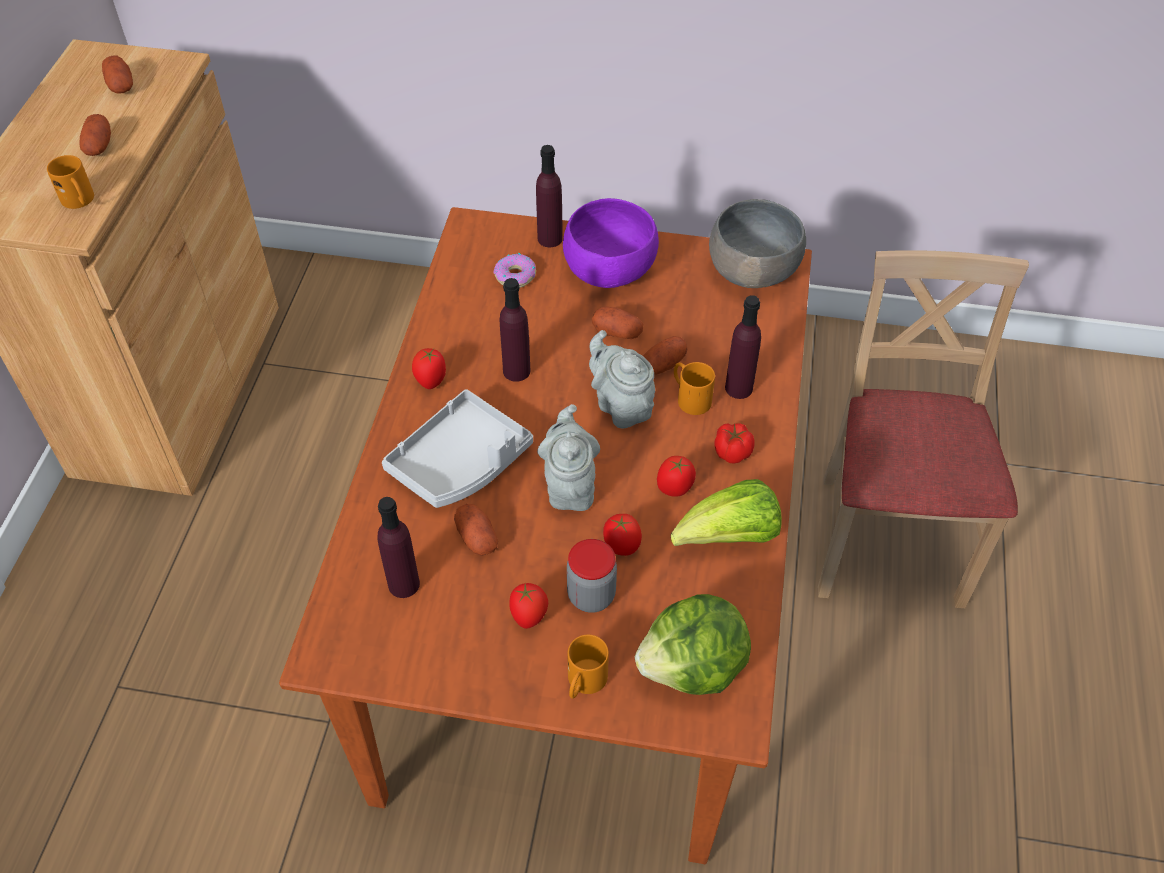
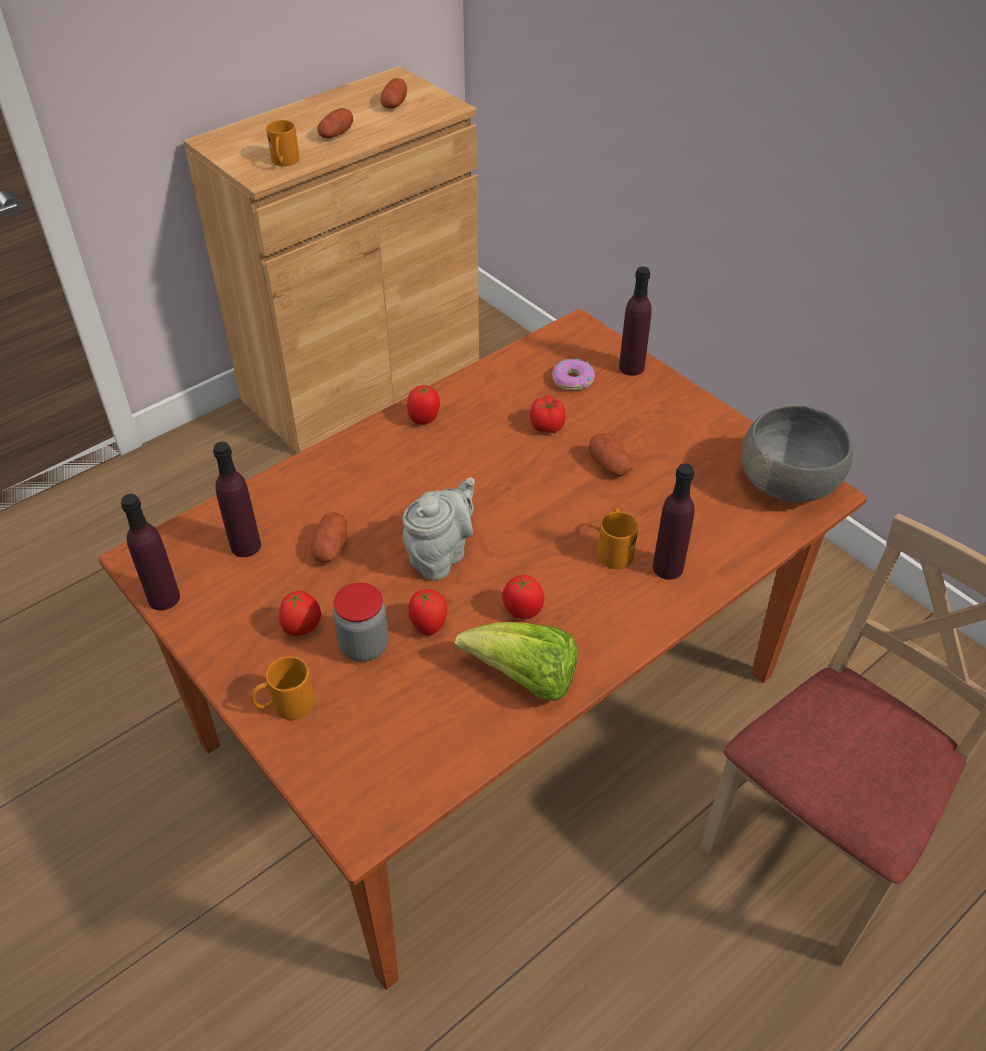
camera: 40 degrees right, 5 degrees down
(461, 462) = (380, 488): grey tray -> none
(516, 371) = (495, 448): purple bottle -> purple bottle (164, 598)
(609, 270) = (655, 415): purple bowl -> none
(621, 405) = (549, 521): grey teapot -> none
(663, 365) = (620, 511): potato -> none
(693, 668) = (378, 759): lettuce -> none
(731, 452) = (603, 614): tomato -> tomato (547, 425)

